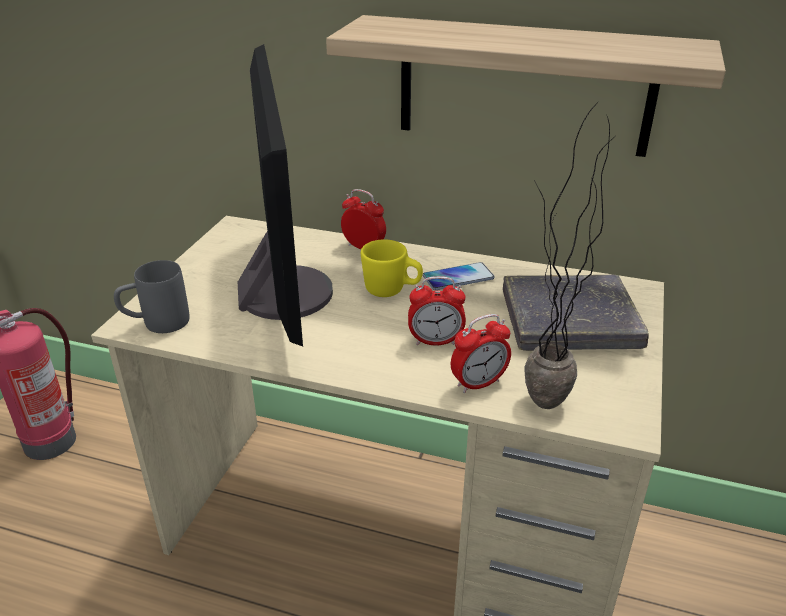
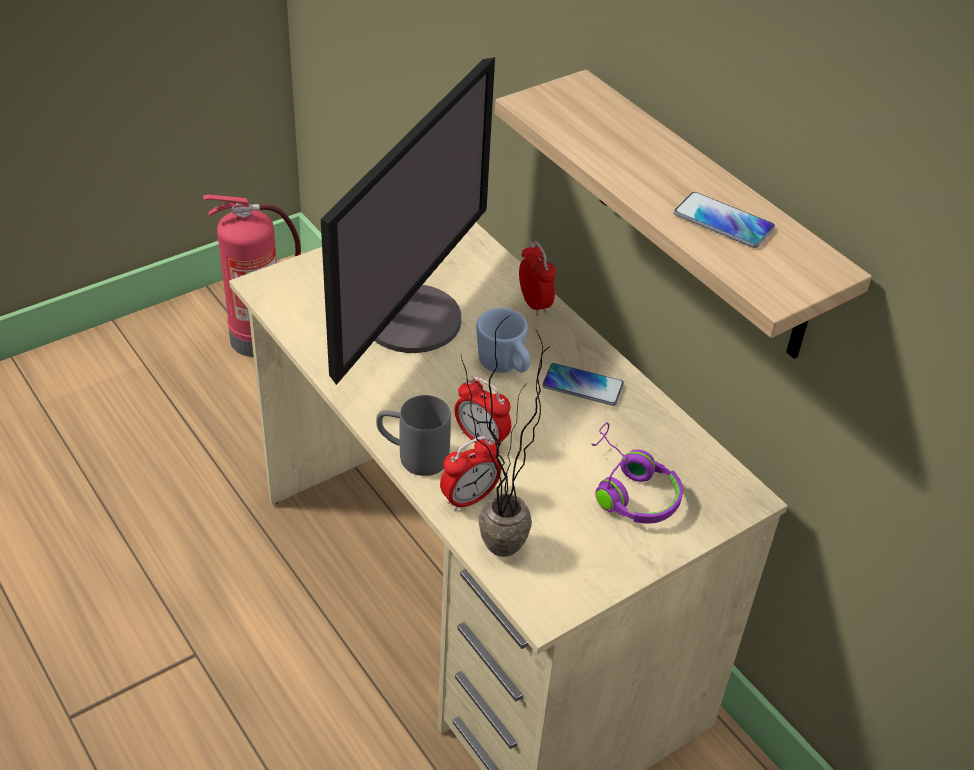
camera: 35 degrees right, 10 degrees up
(156, 324) = (283, 295): grey mug -> grey mug (412, 456)
(392, 291) = (504, 366): yellow mug -> blue mug
(478, 383) = (469, 498): alarm clock -> alarm clock turned 45 degrees counterclockwise
(569, 320) = (628, 489): grey book -> purple headphones
(594, 43) = (723, 221): none -> phone

